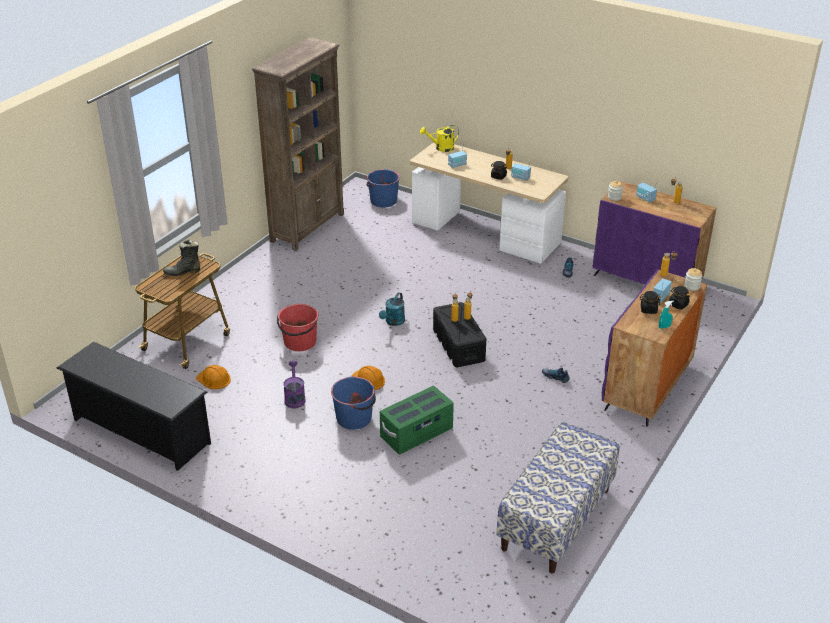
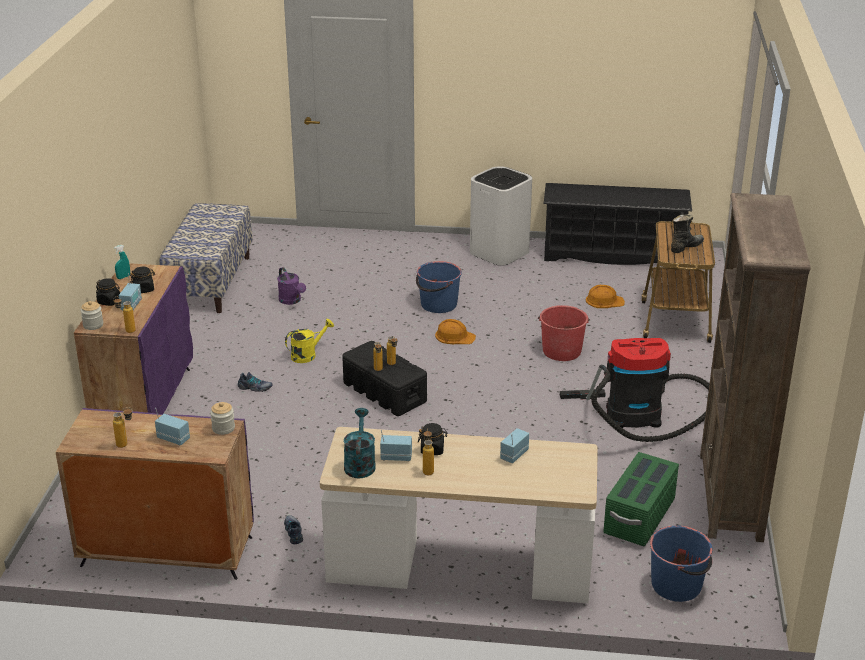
camera: 155 degrees right, 5 degrees down
(239, 470) = (500, 252): none -> white trash can
(294, 398) = (511, 306): purple watering can -> purple watering can (292, 301)
(301, 282) = (639, 415): none -> vacuum cleaner
(393, 322) = (480, 397): turquoise watering can -> turquoise watering can (359, 463)
(417, 433) = (370, 308): green storage box -> green storage box (639, 517)
(441, 148) = (570, 484): yellow watering can -> yellow watering can (307, 355)

